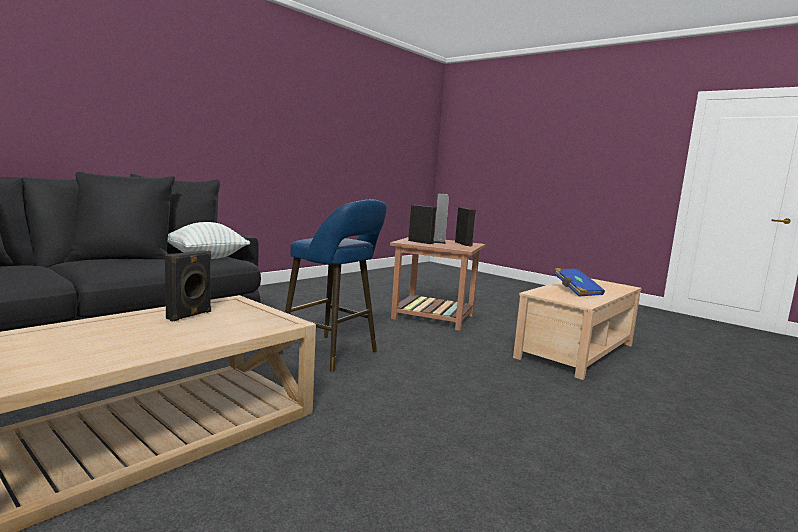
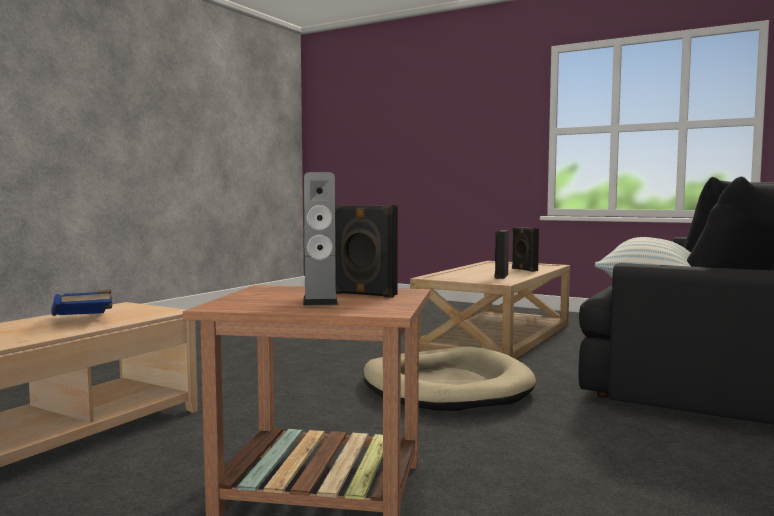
camera: 170 degrees right, 5 degrees down
(333, 354) = (446, 387): blue stool -> beige dog bed
(464, 244) = (254, 301): black speaker -> black speaker (523, 270)

